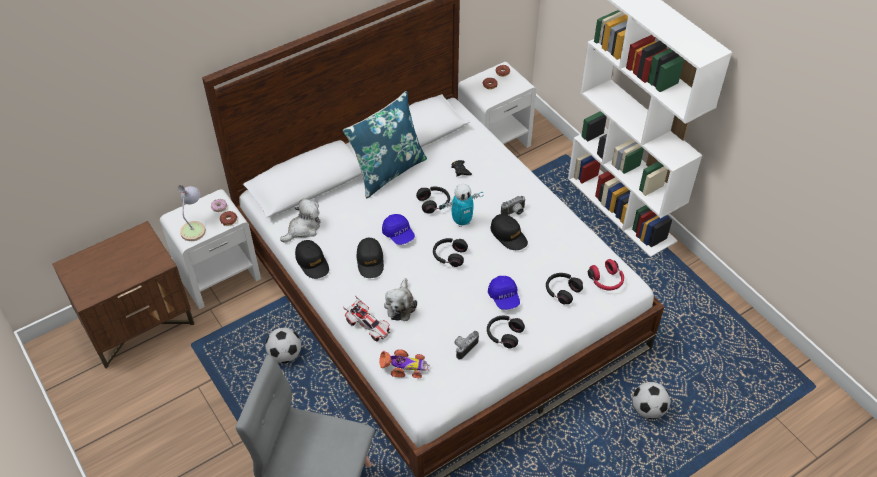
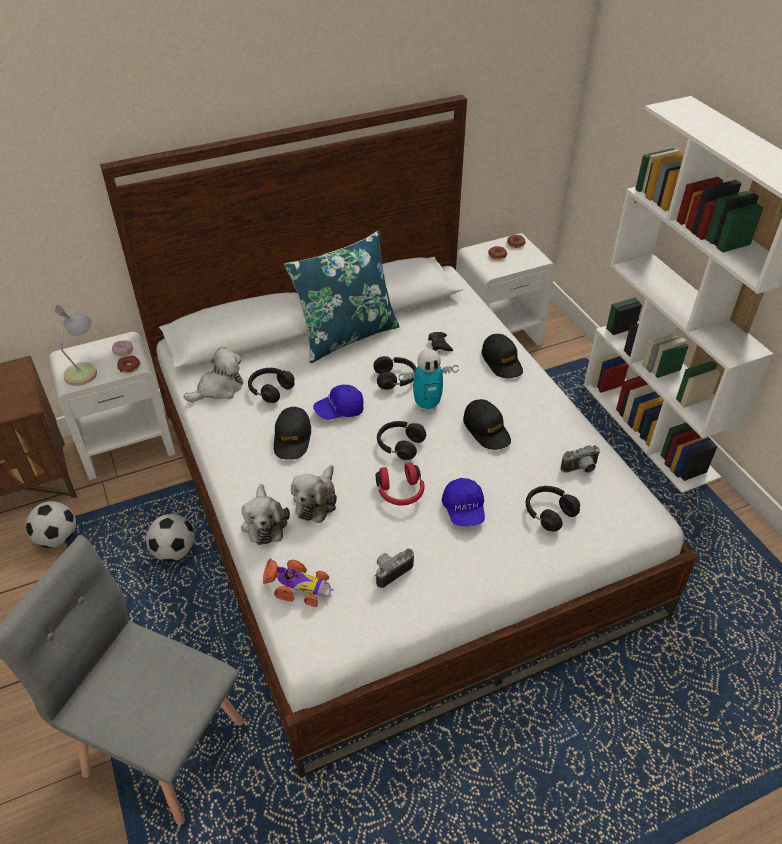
camera: 10 degrees right, 5 degrees down
(312, 262) = (216, 430): black cap -> black cap (502, 362)
(368, 326) = (264, 522): toy car -> plush toy
(398, 234) = (339, 410): blue cap -> blue cap turned 90 degrees clockwise
(503, 335) = (453, 562): black headphones -> black headphones (270, 390)
(514, 212) = (500, 402): camera -> camera (580, 469)
(606, 281) = (615, 507): red headphones -> red headphones (400, 493)
(648, 409) = (657, 705): football -> football (57, 538)

